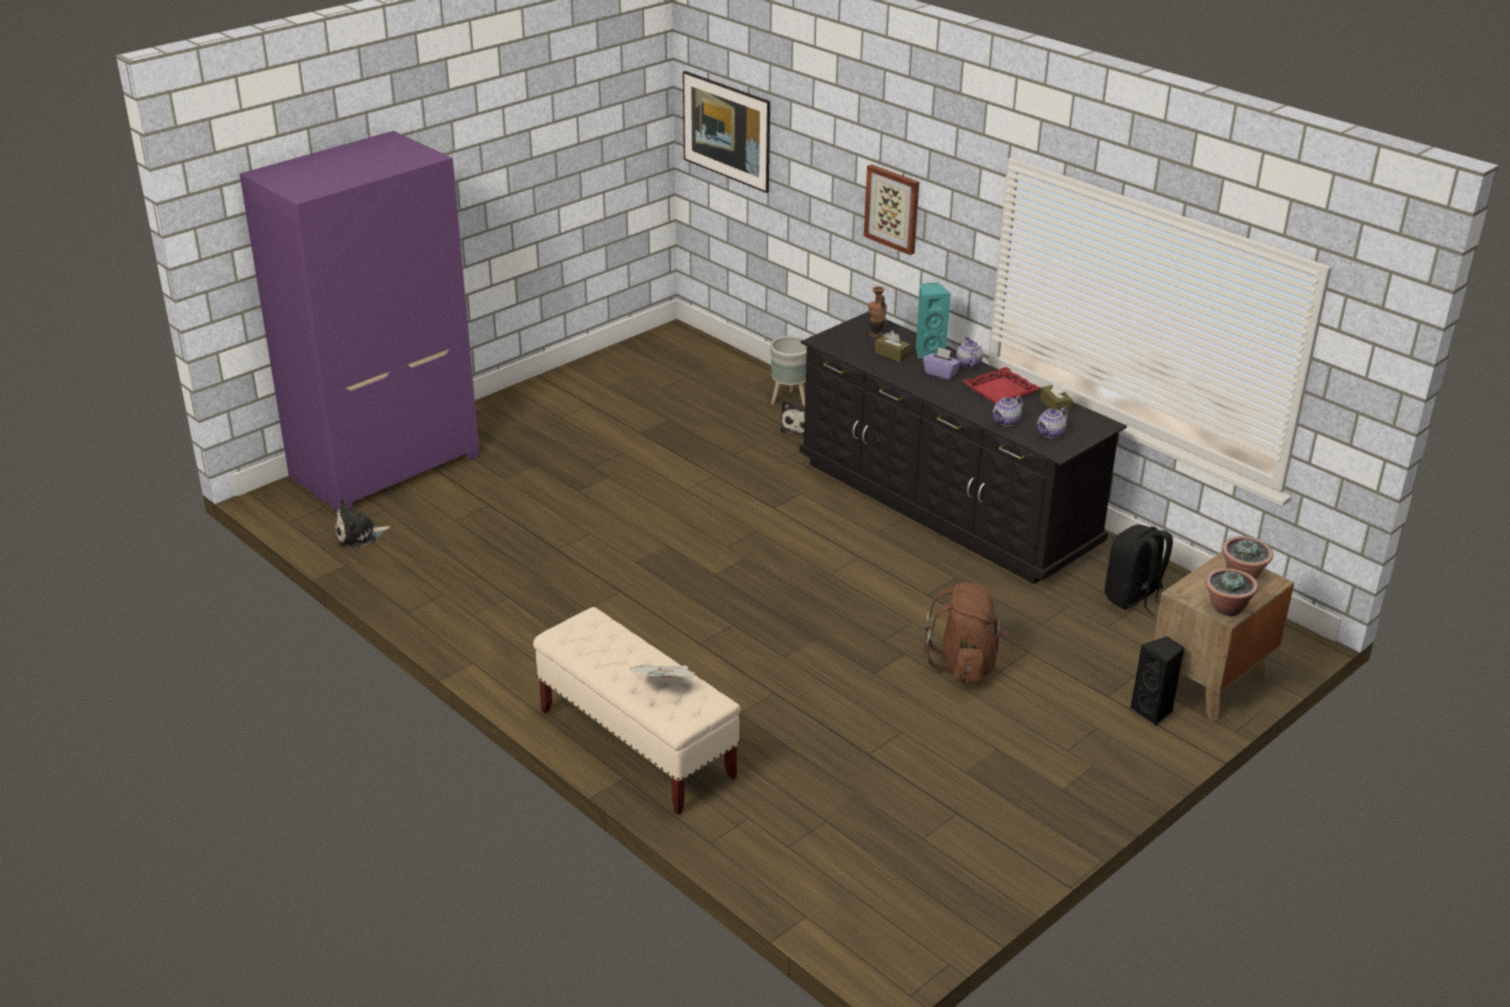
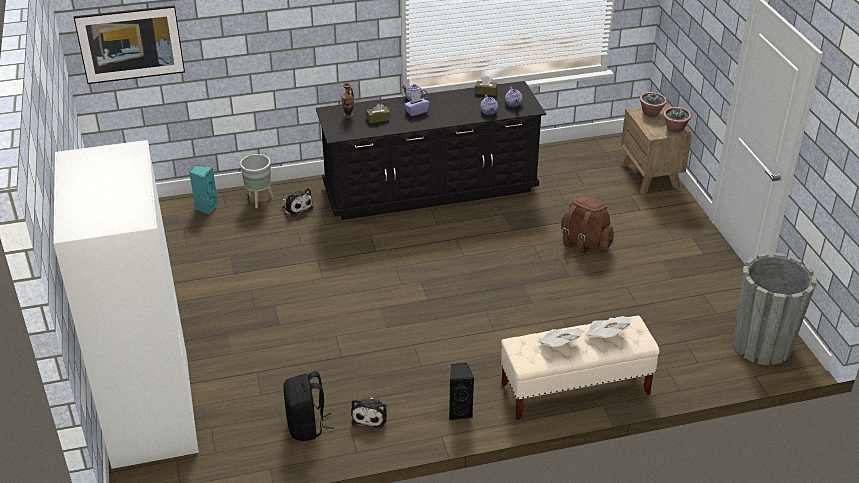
camera: 60 degrees left, 5 degrees up
(359, 535) = (235, 450): plush toy -> plush toy (370, 416)
(385, 465) = (150, 409): purple wardrobe -> white wardrobe
(613, 652) = (559, 345): none -> newspaper
(887, 907) = (762, 345): none -> grey planter
(893, 208) = (307, 34): picture -> none
(928, 351) = (387, 106): turquoise speaker -> turquoise speaker (206, 207)
(1000, 391) = (454, 101): red tray -> none
(1133, 598) = (566, 167): black backpack -> black backpack (307, 426)
(1153, 712) = (662, 202): black speaker -> black speaker (459, 411)

